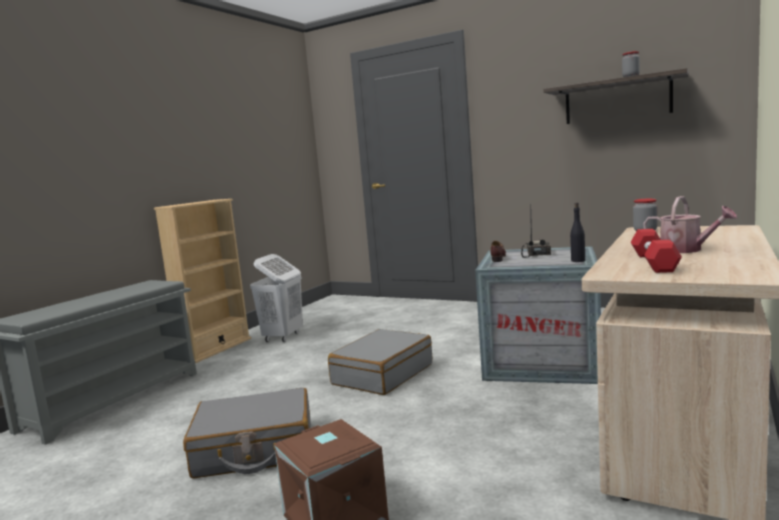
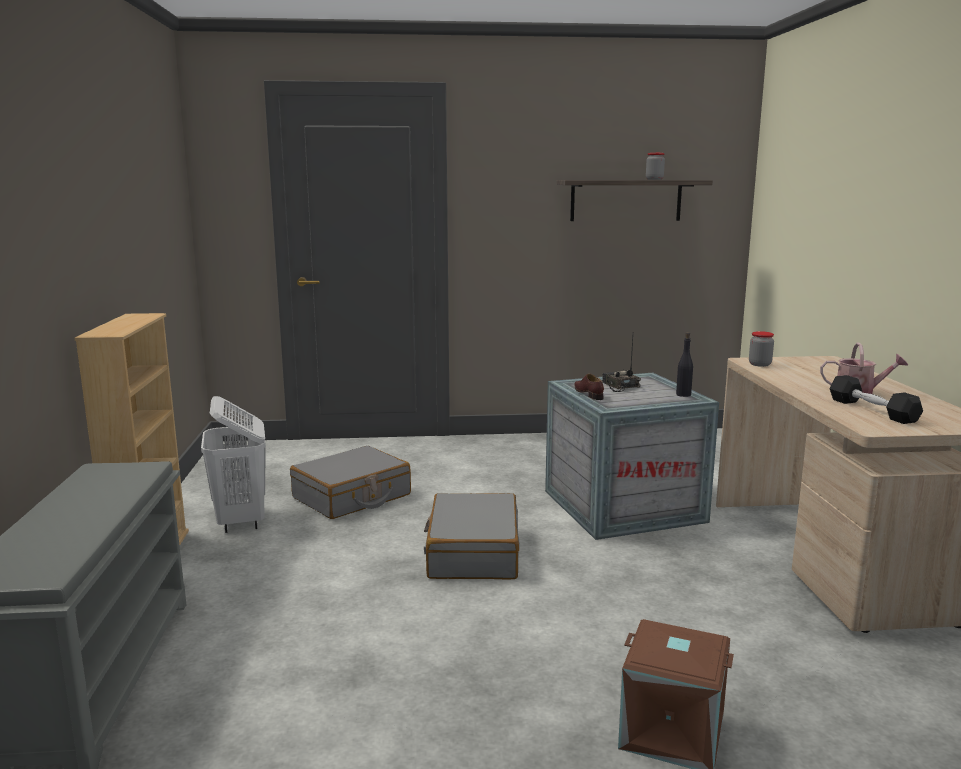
camera: 35 degrees left, 5 degrees up
(255, 449) = (462, 687): grey suitcase -> grey suitcase (352, 497)
(654, 262) = (872, 410): red dumbbell -> black dumbbell

